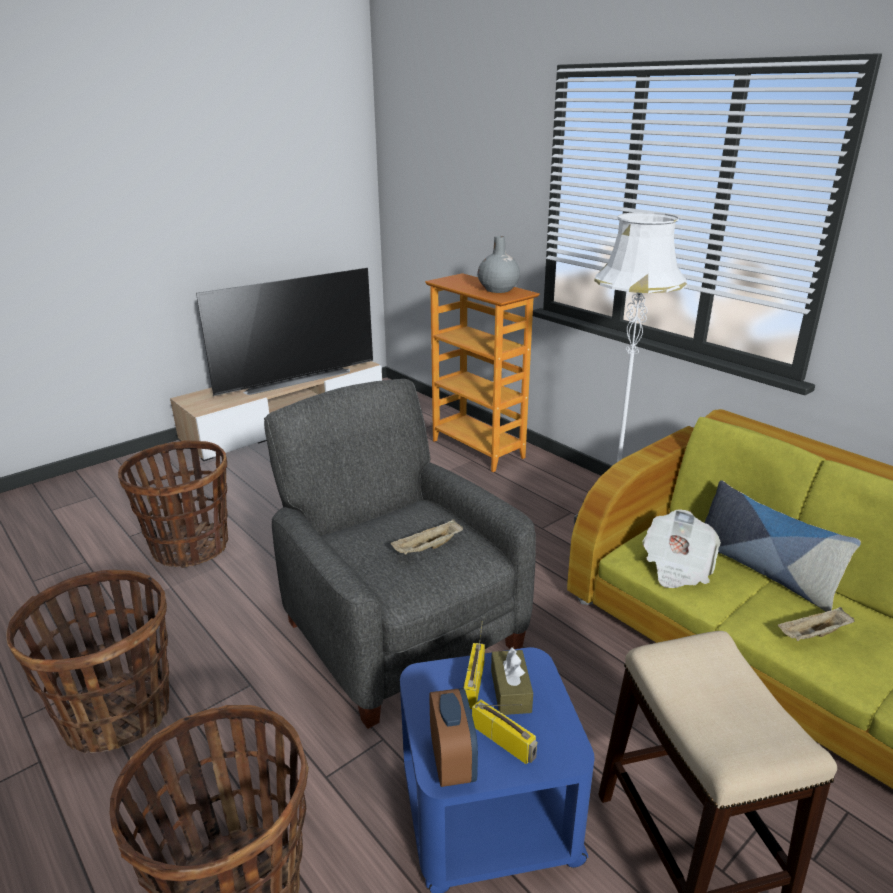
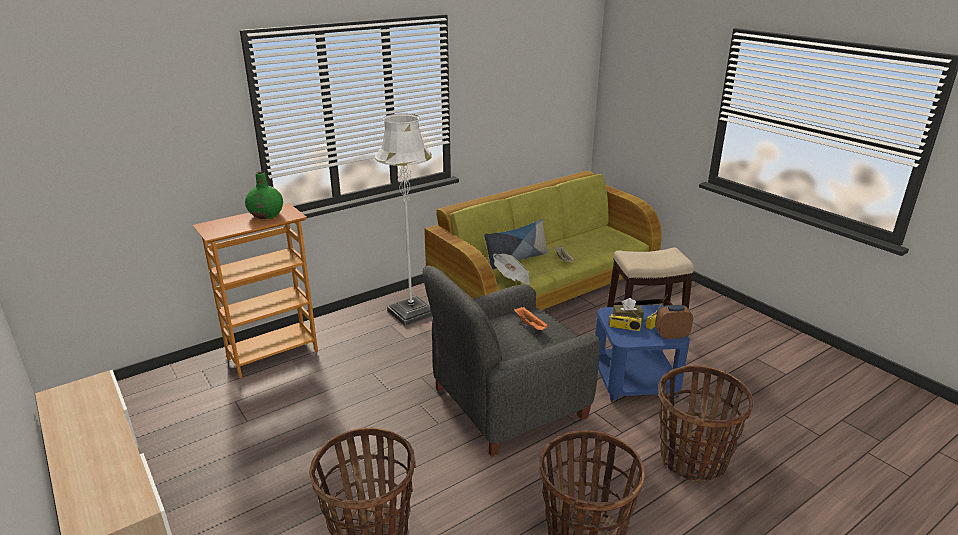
camera: 85 degrees left, 0 degrees up
(295, 378) = (96, 433): television -> none
(428, 548) = (530, 325): beige tray -> orange tray
(498, 289) = (266, 215): grey vase -> green vase

